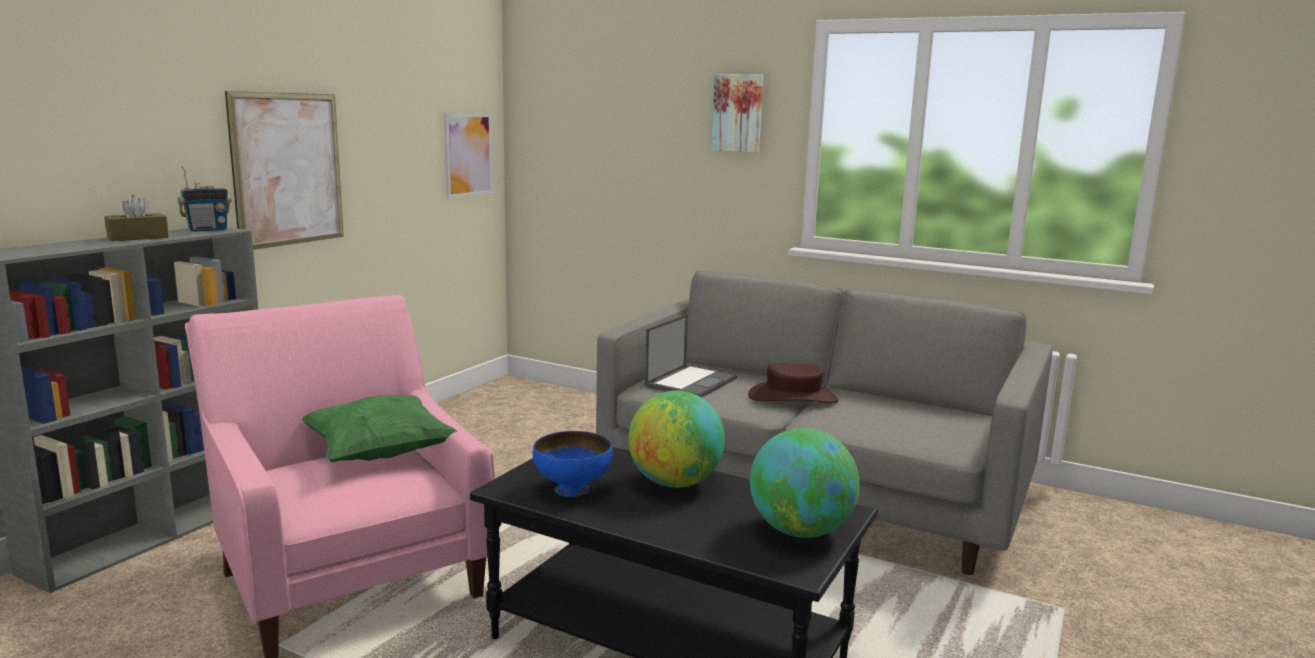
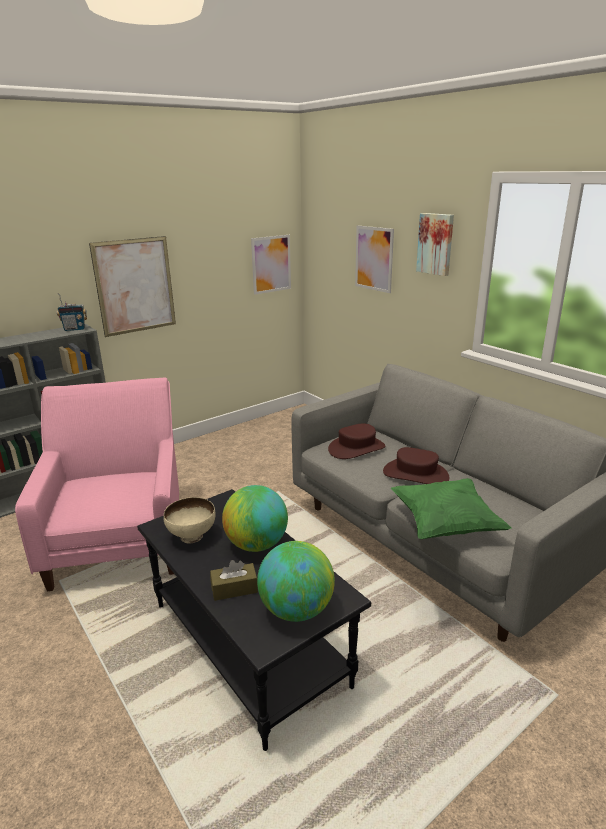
camera: 25 degrees right, 10 degrees up
(138, 237) = (31, 336): brown tissue box -> brown tissue box (234, 589)
(380, 454) = (131, 479): green pillow -> green pillow (445, 524)
(573, 490) = (192, 537): blue bowl -> beige bowl
(638, 140) = (374, 258): none -> picture
(691, 382) = (356, 448): laptop -> brown hat

